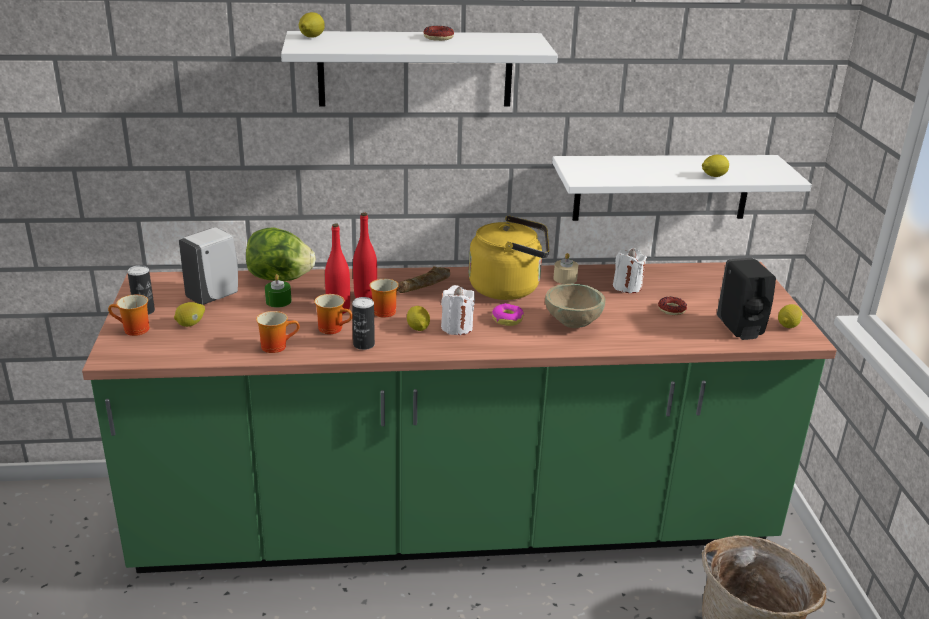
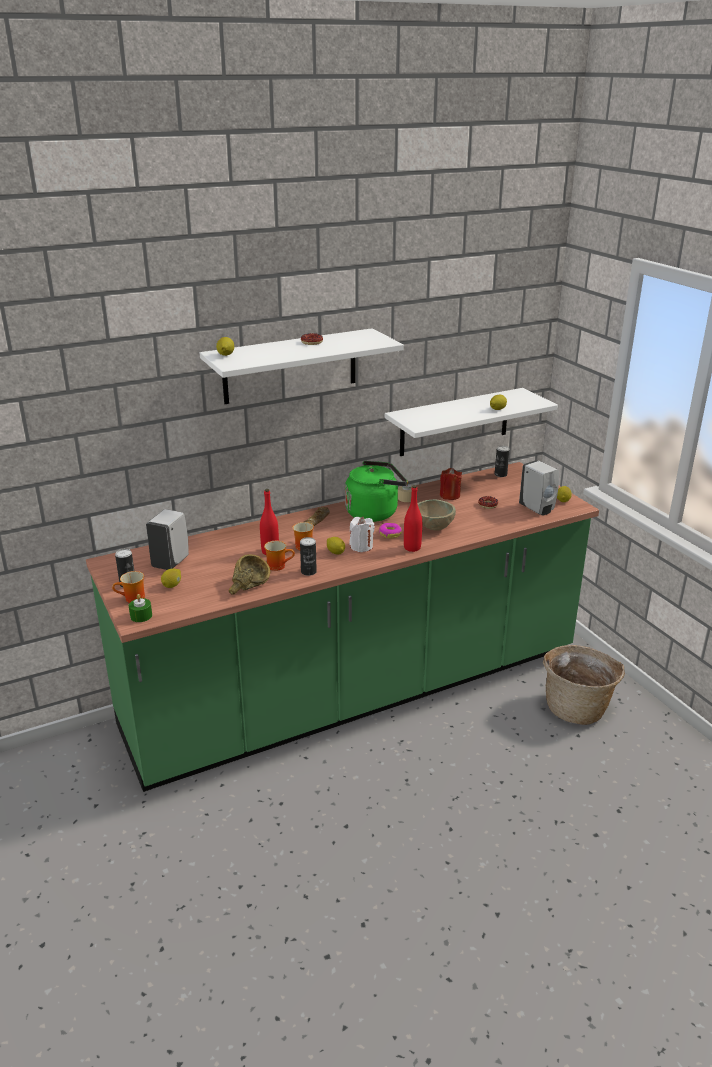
camera: 20 degrees left, 0 degrees up
(276, 345) = (248, 586): mug -> brown bowl
(278, 301) = (222, 555): green candle -> green candle (141, 616)
(280, 278) = (208, 539): lettuce -> none
(365, 296) = (281, 539): red bottle -> red bottle (412, 548)
(509, 288) = (374, 512): yellow kettle -> green kettle
(627, 287) = (449, 495): white candle -> red candle
(720, 273) = (500, 474): none -> can
(740, 330) = (537, 509): black soap dispenser -> white soap dispenser

